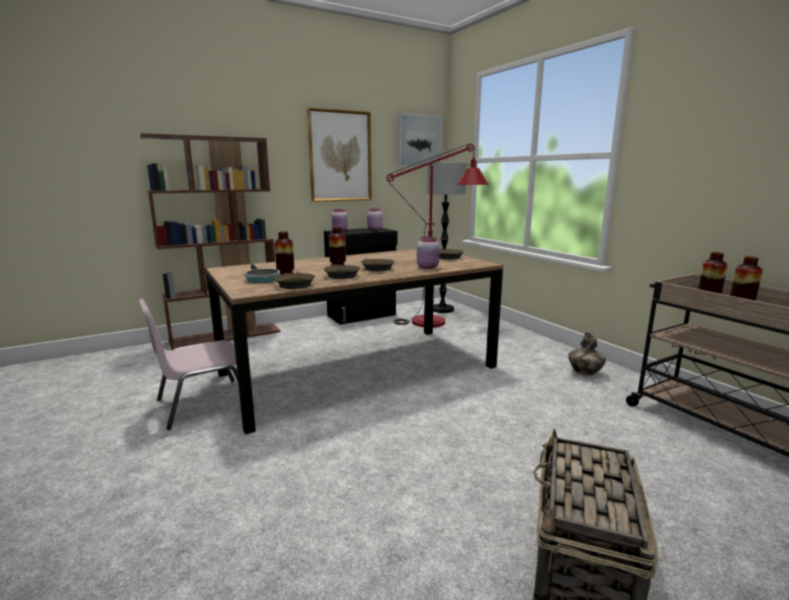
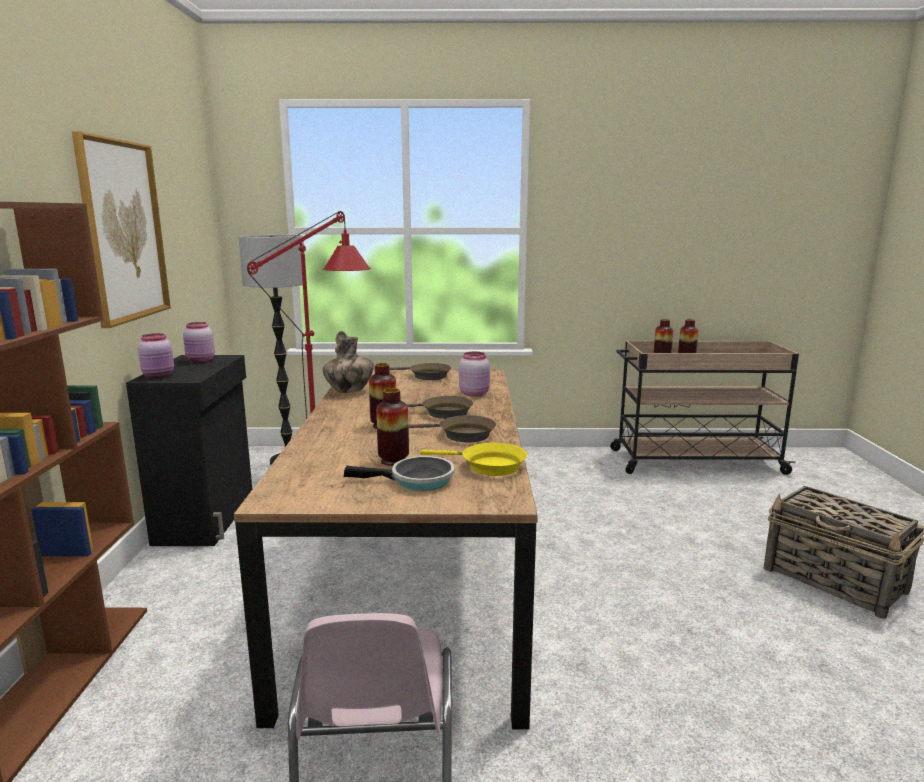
camera: 60 degrees left, 0 degrees up
(295, 284) = (488, 466): brown frying pan -> yellow frying pan
(419, 141) = (195, 199): picture -> none
(584, 373) = (556, 464): vase -> vase (349, 391)

